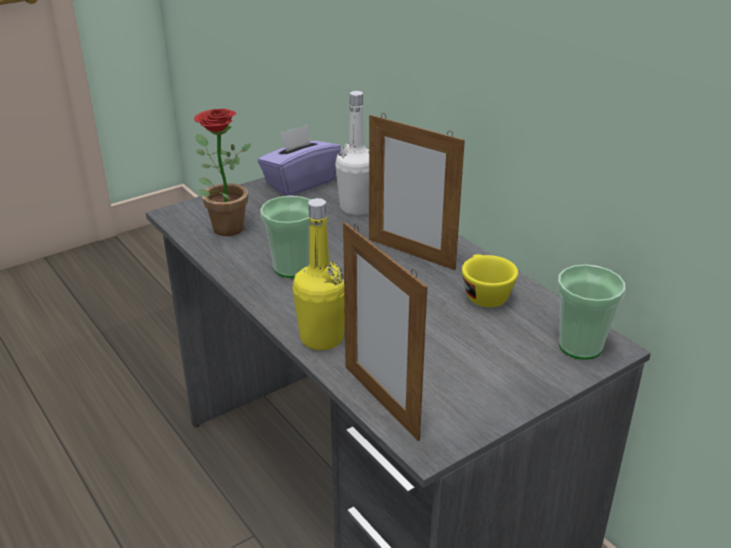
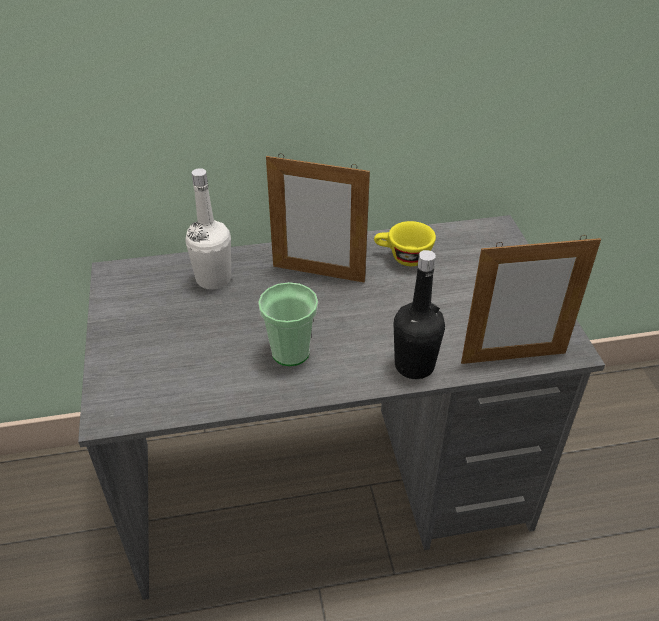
camera: 65 degrees left, 10 degrees up
(223, 226) = (171, 381): potted plant -> none
(300, 183) = (129, 300): purple tissue box -> none
(322, 338) = (414, 365): yellow bottle -> black bottle
(411, 254) = (318, 273): picture frame -> picture frame turned 45 degrees clockwise
(580, 346) = (491, 239): cup -> none

